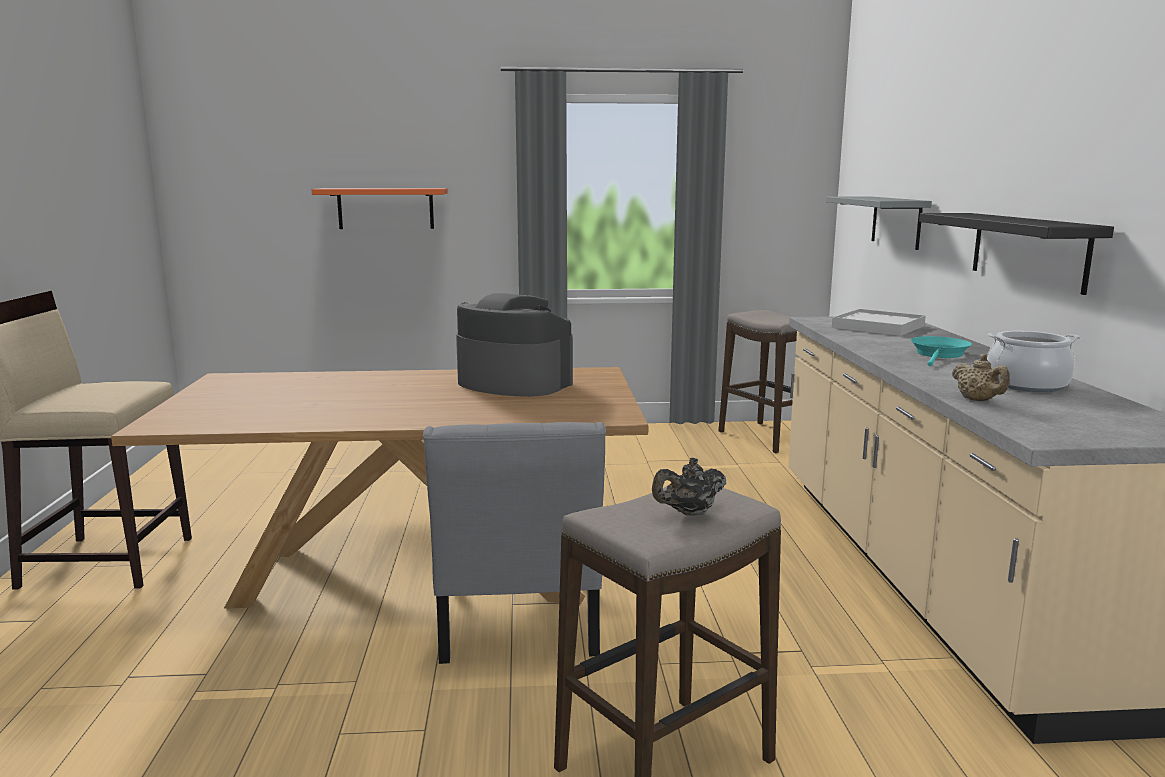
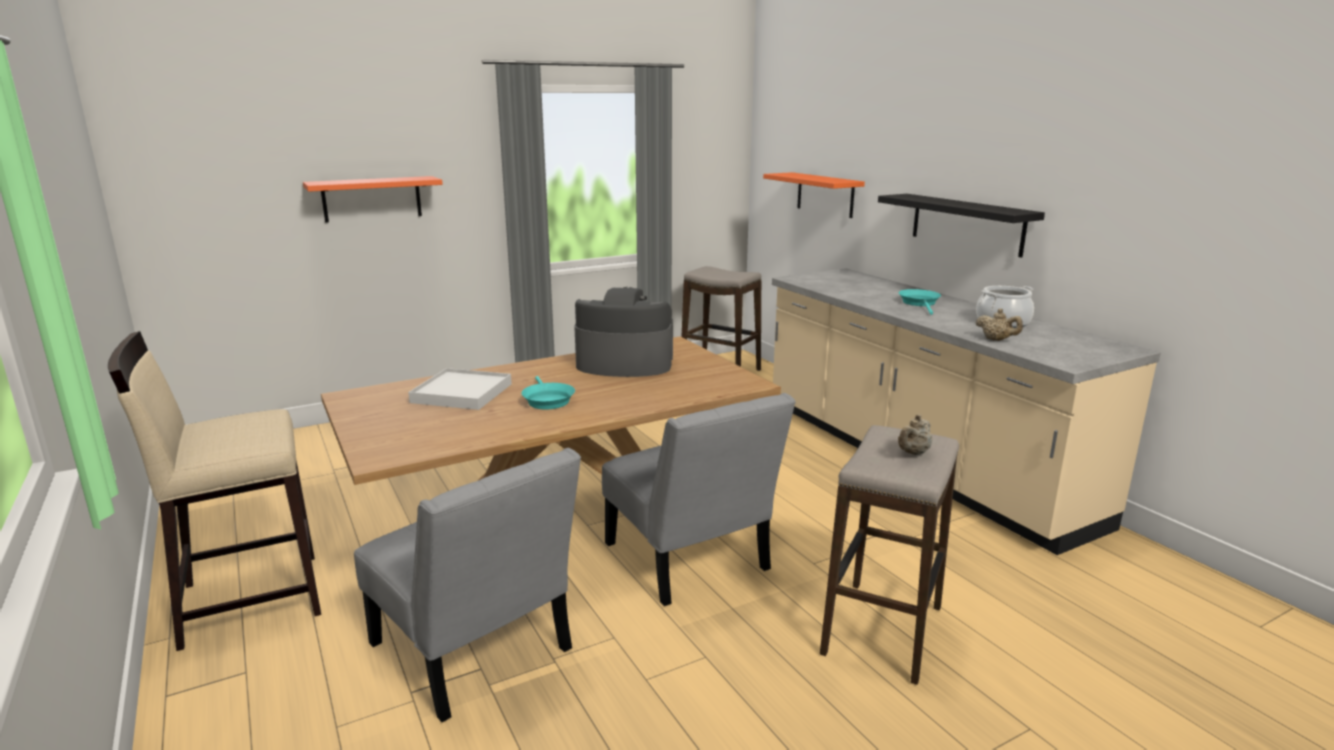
camera: 25 degrees left, 5 degrees up
(217, 658) = (475, 653): none -> grey chair
(380, 403) = (547, 400): none -> turquoise frying pan
(689, 513) = (913, 453): black teapot -> beige teapot
(878, 327) = (845, 281): white tray -> white tray (461, 393)
(896, 222) = (825, 194): grey shelf -> orange shelf

